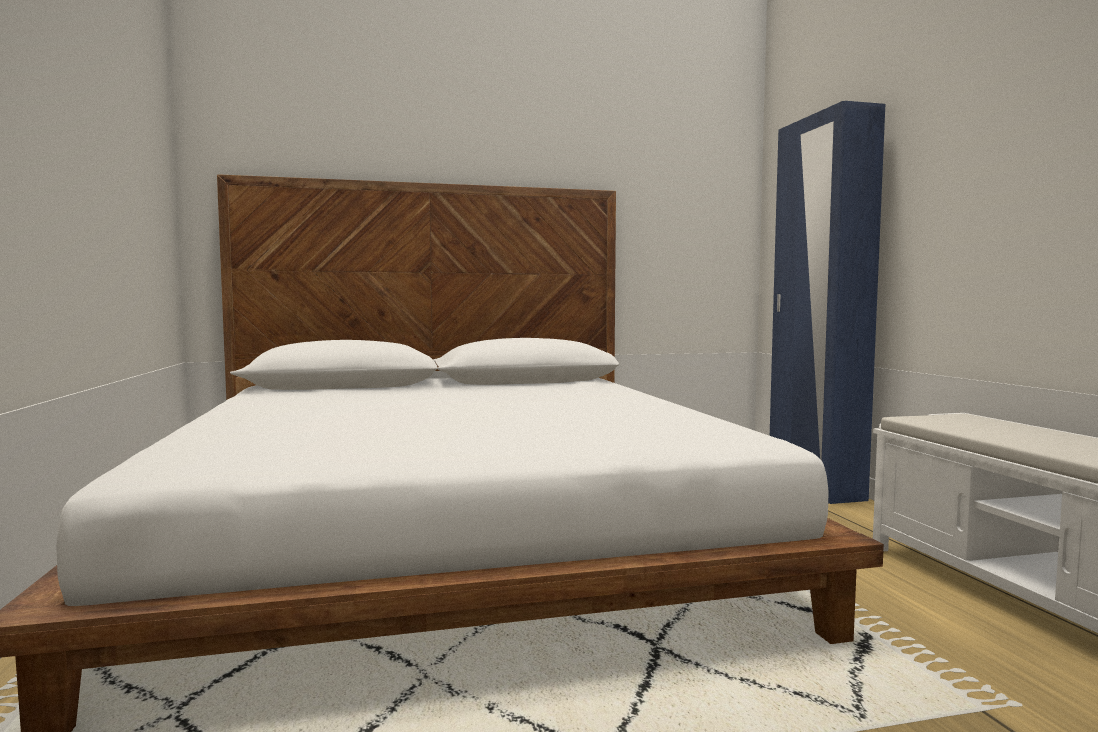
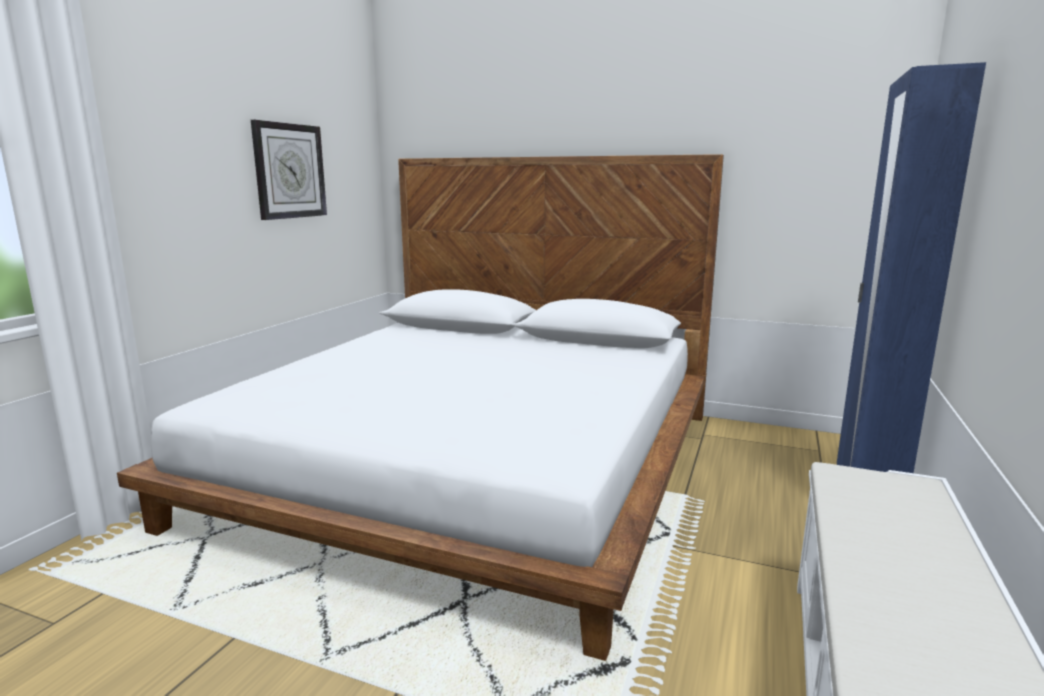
camera: 35 degrees right, 10 degrees up
(106, 155) = (289, 171): none -> wall clock

